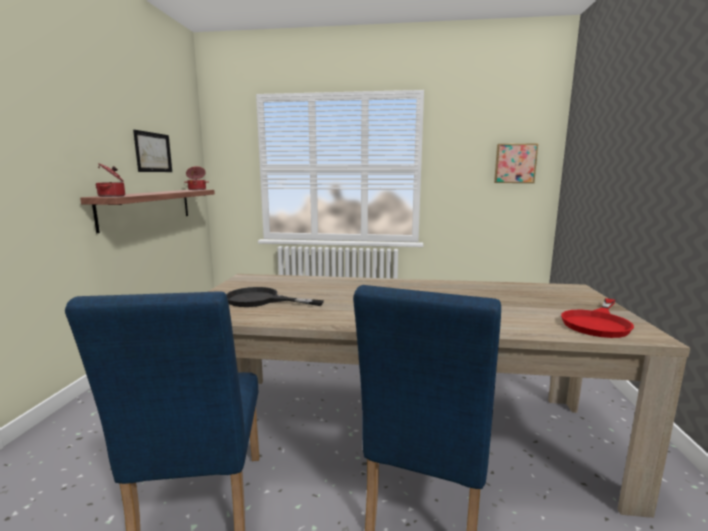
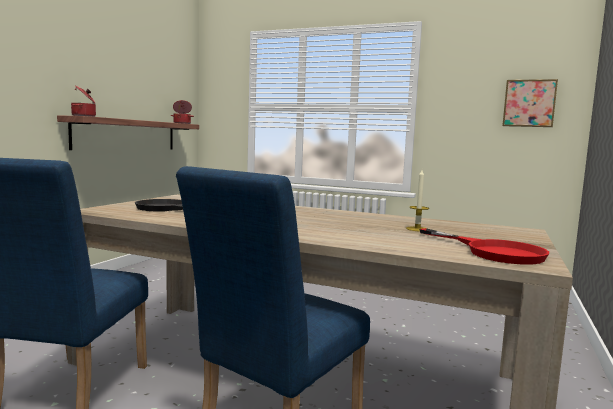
camera: 15 degrees right, 5 degrees down
(153, 152) = (139, 83): picture -> none
(504, 299) = (417, 229): none -> candle
(597, 323) = (493, 252): red frying pan -> red frying pan turned 90 degrees counterclockwise

